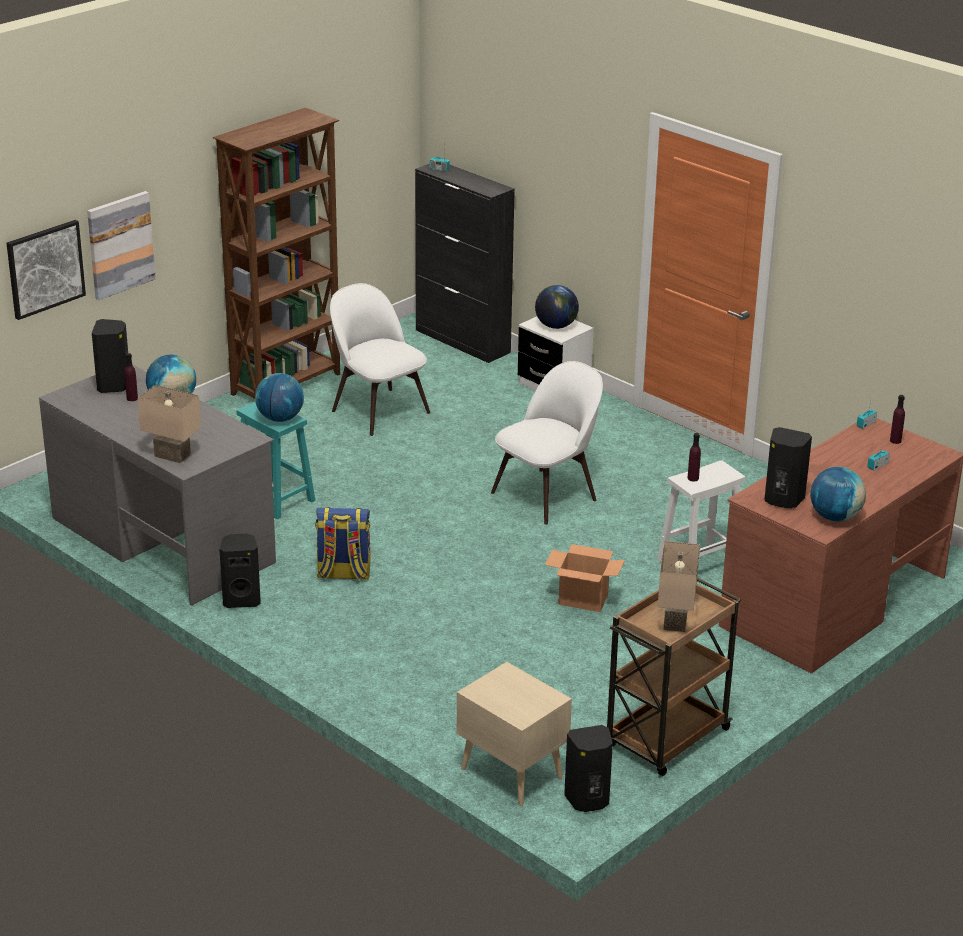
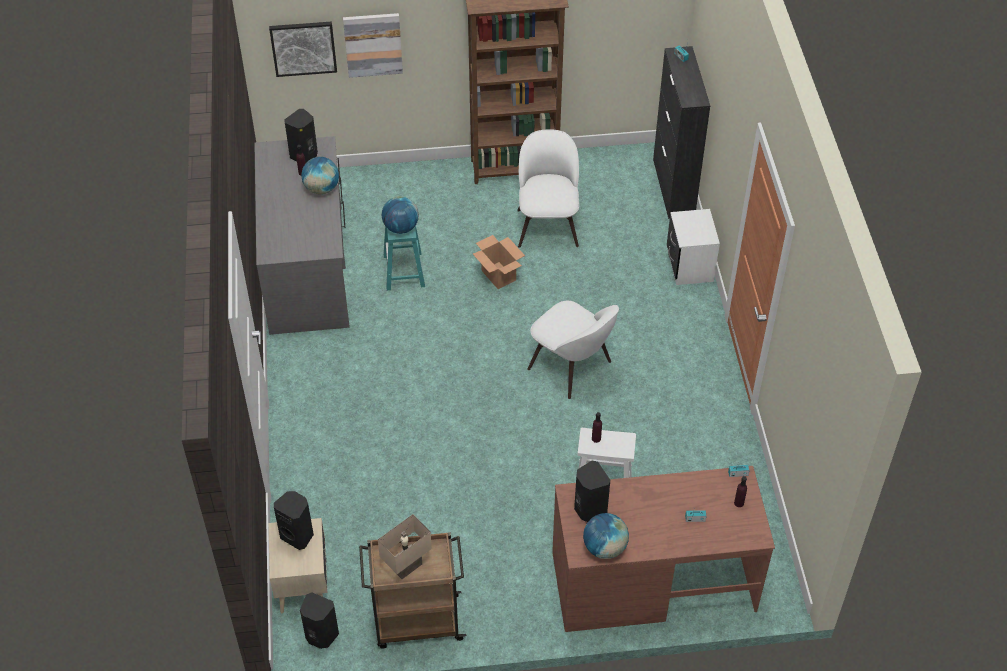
camera: 40 degrees right, 20 degrees up
(171, 456) = (271, 239): beige table lamp -> none
(242, 600) = (300, 347): black speaker -> black speaker (298, 535)
(343, 573) = (377, 361): backpack -> none
(547, 494) = (572, 367): white chair -> white chair turned 45 degrees clockwise
(556, 326) = (694, 228): globe -> none
(582, 600) = (493, 474): cardboard box -> cardboard box (498, 275)

